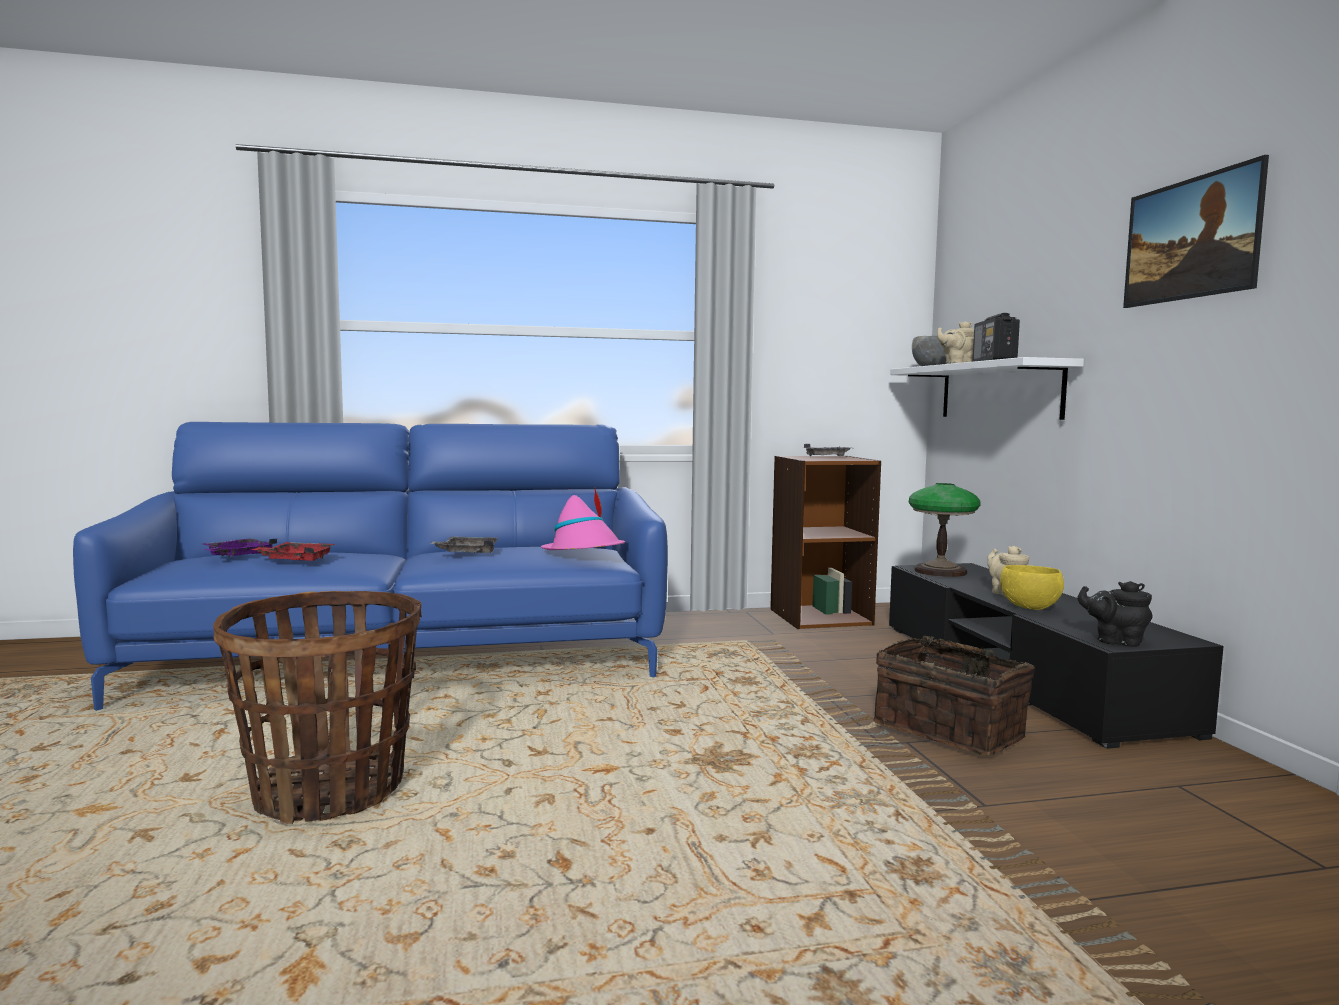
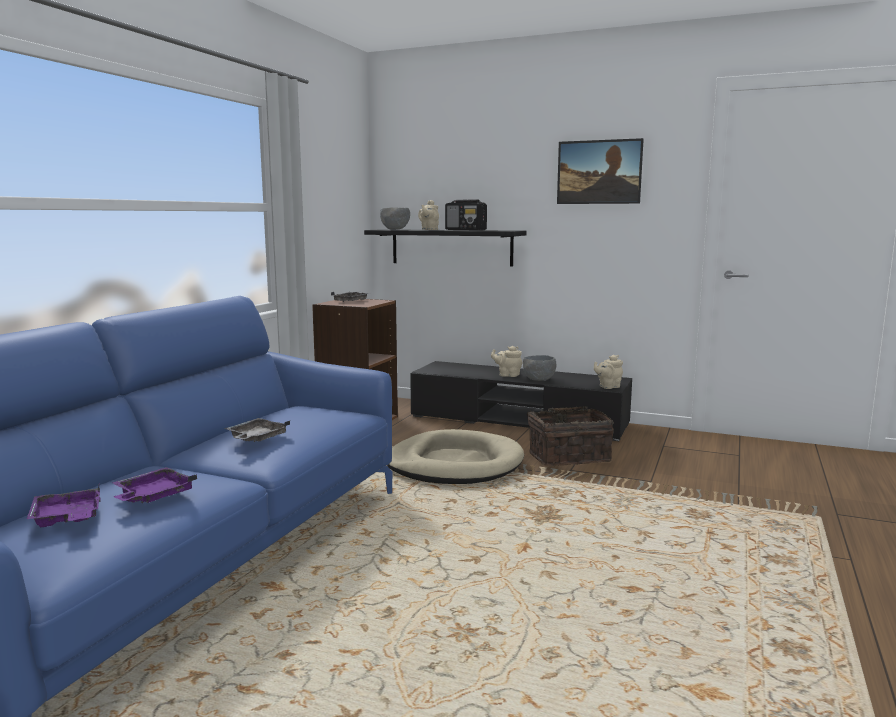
camera: 55 degrees left, 5 degrees up
(296, 560) = (153, 496): red tray -> purple tray
(329, 790) = (451, 649): basket -> none
(584, 552) = (329, 411): pink hat -> none
(789, 681) = (454, 464): none -> beige dog bed
(940, 571) = (442, 370): table lamp -> none
(999, 391) = (451, 247): white shelf -> black shelf
(1030, 608) = (539, 380): yellow bowl -> grey bowl
(1115, 641) = (608, 387): black teapot -> beige teapot

